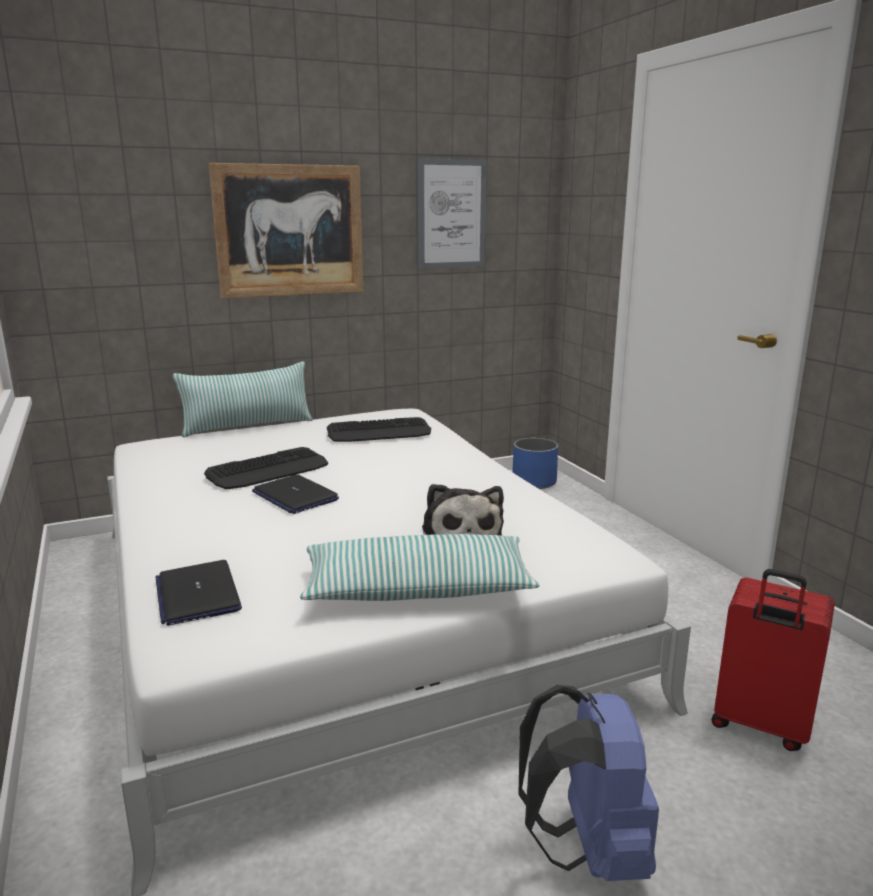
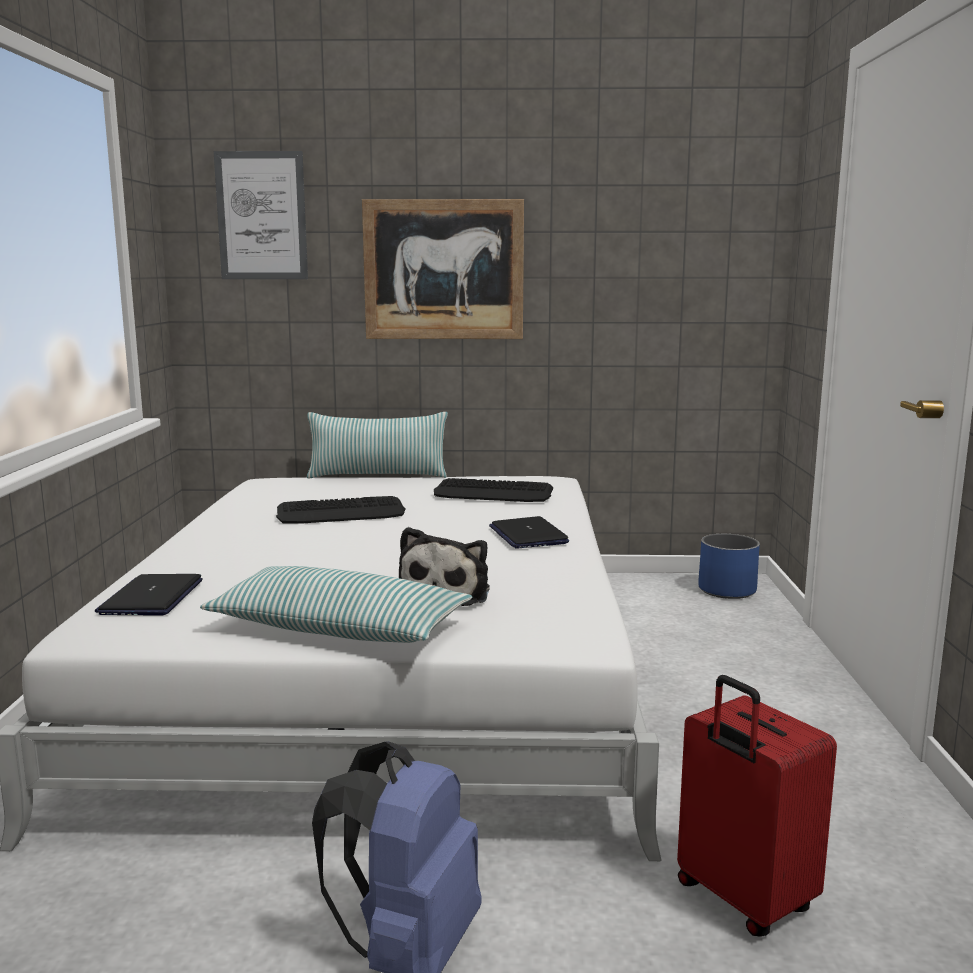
camera: 25 degrees right, 5 degrees down
(294, 496) = (333, 536): laptop -> laptop (528, 535)
(452, 214) = (638, 253): picture -> picture (261, 216)

